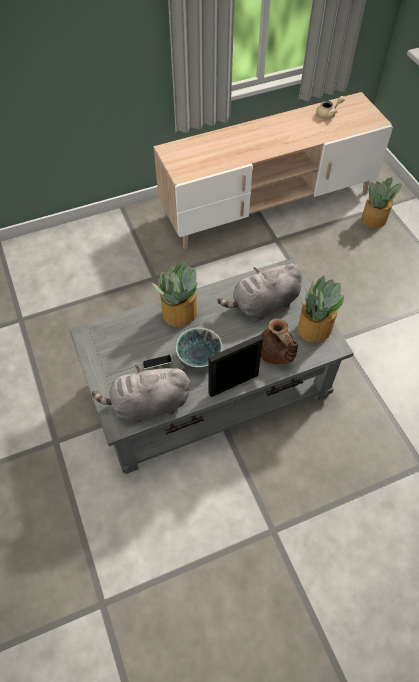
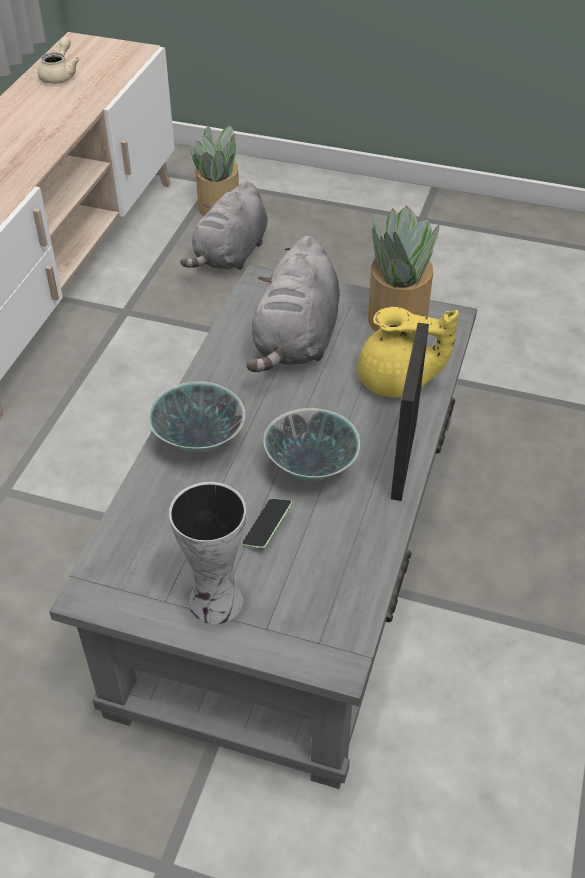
camera: 50 degrees left, 10 degrees down
(111, 371) = (213, 602): none -> vase
(147, 405) = (335, 591): grey plush toy -> grey plush toy (230, 255)
(178, 313) = (198, 442): potted plant -> bowl
(275, 354) = (397, 382): brown teapot -> yellow teapot

